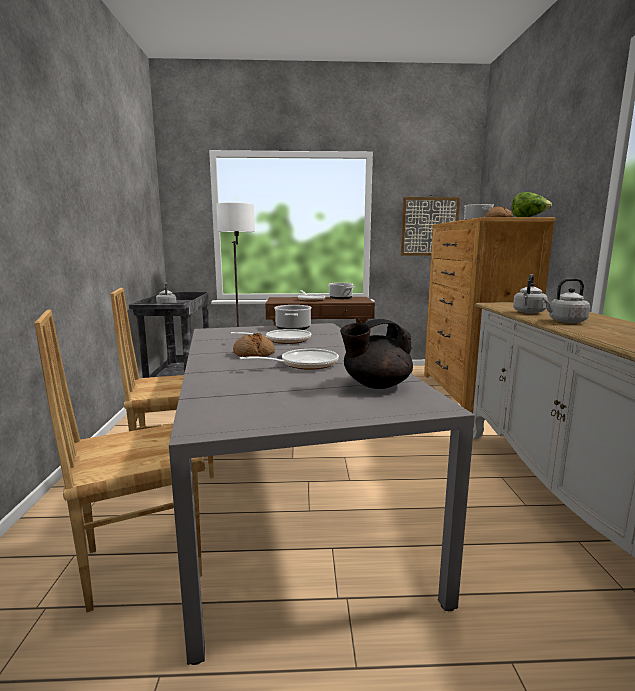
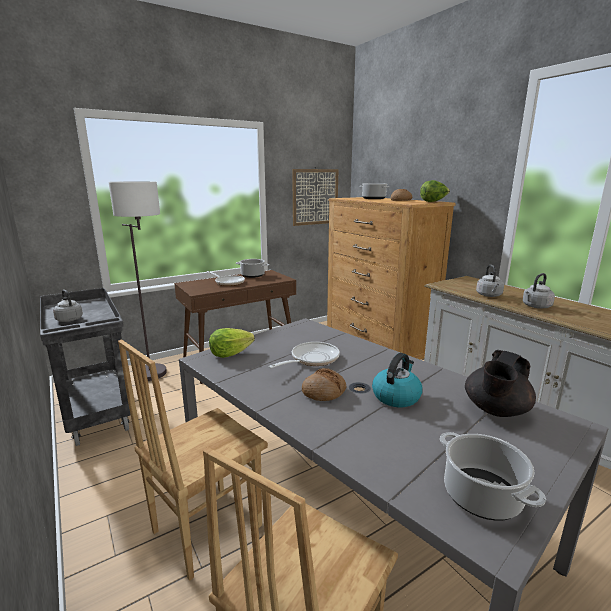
camera: 30 degrees left, 5 degrees up
(231, 331) = (230, 354): none -> lettuce
(293, 328) = (286, 335): cooking pot -> cooking pot (483, 496)
(304, 364) = (396, 396): frying pan -> kettle

